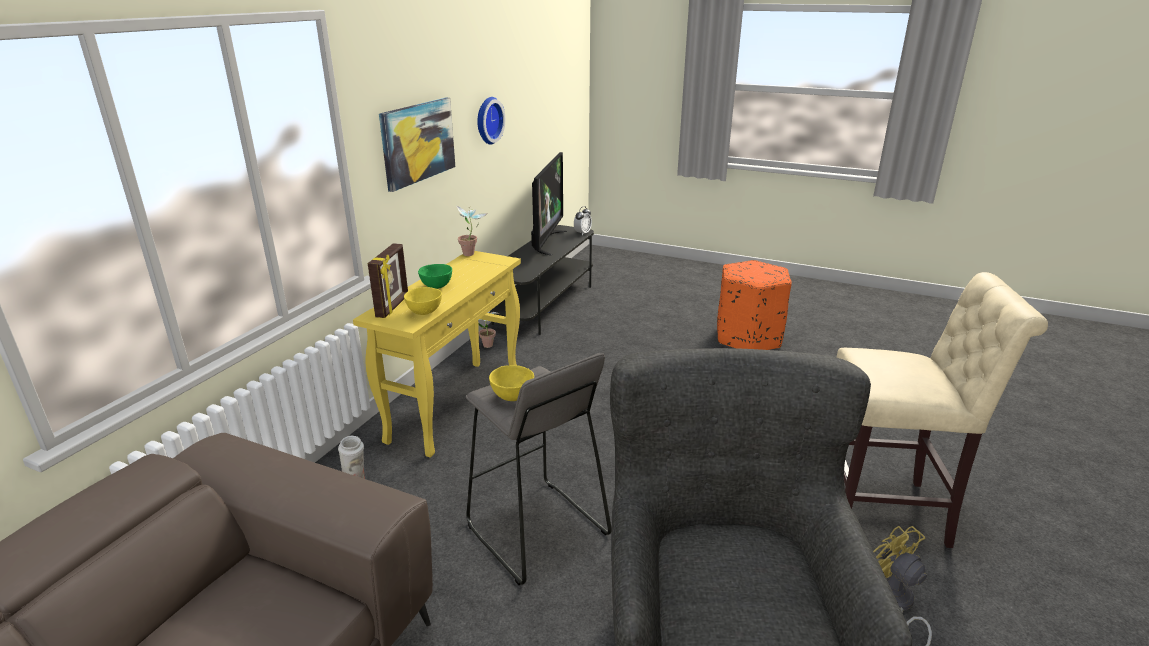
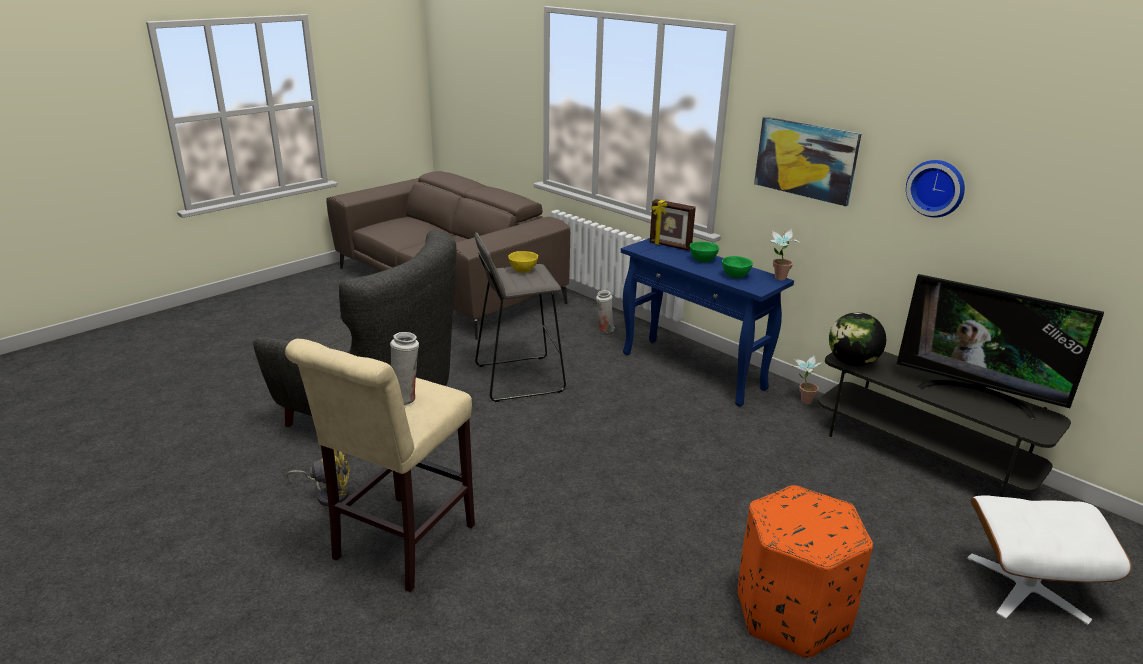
camera: 110 degrees right, 0 degrees up
(425, 312) = (653, 253): yellow bowl -> none
(456, 404) = (694, 371): yellow console table -> blue console table
(476, 270) = (735, 276): none -> green bowl
(525, 273) = (852, 363): none -> globe
(582, 233) = (1027, 431): alarm clock -> none
(656, 284) = (1026, 587): none -> white ottoman
(901, 363) = (405, 398): none -> white vase

